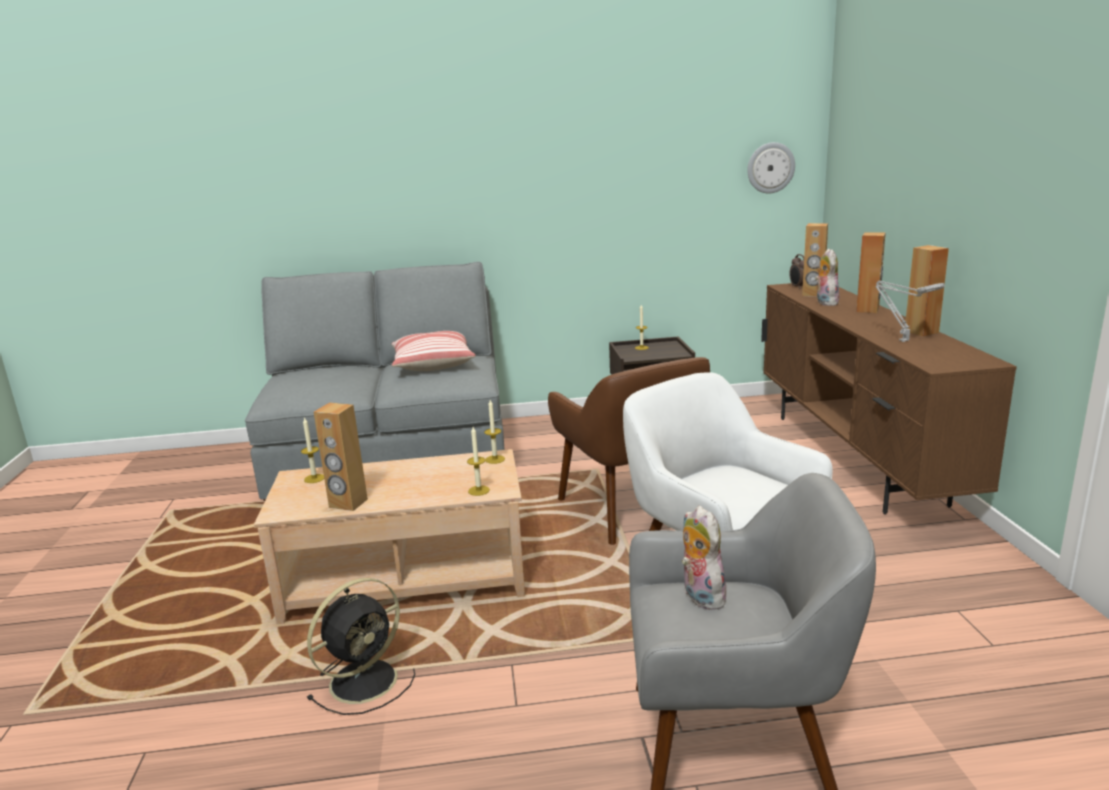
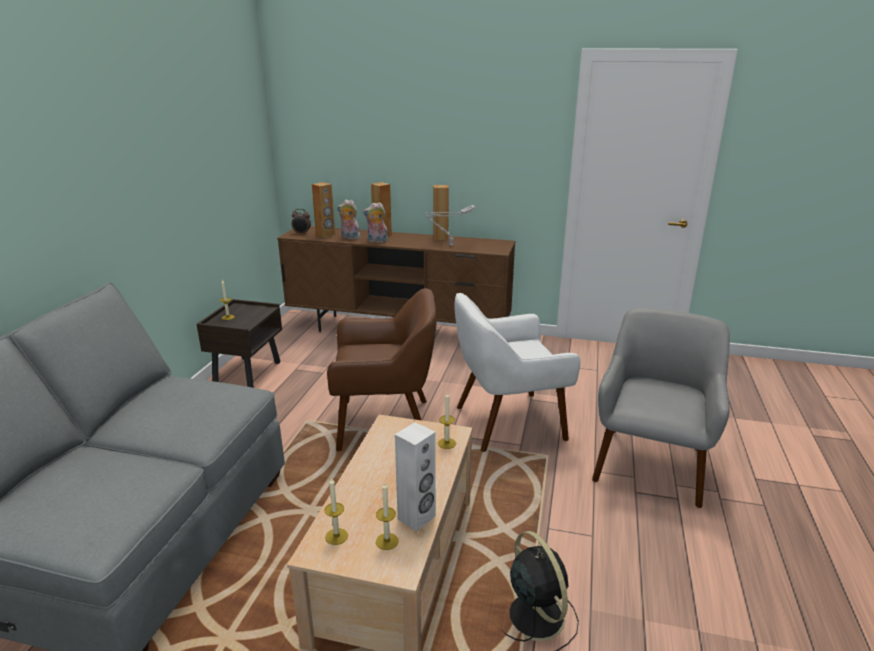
camera: 70 degrees left, 5 degrees up
(348, 503) = (417, 518): brown speaker -> white speaker
(432, 364) = (157, 405): pillow -> none
(495, 459) = (393, 425): candle -> candle (387, 541)
(700, 596) = (639, 396): plush toy -> plush toy (377, 241)
(770, 168) = (250, 145): wall clock -> none

